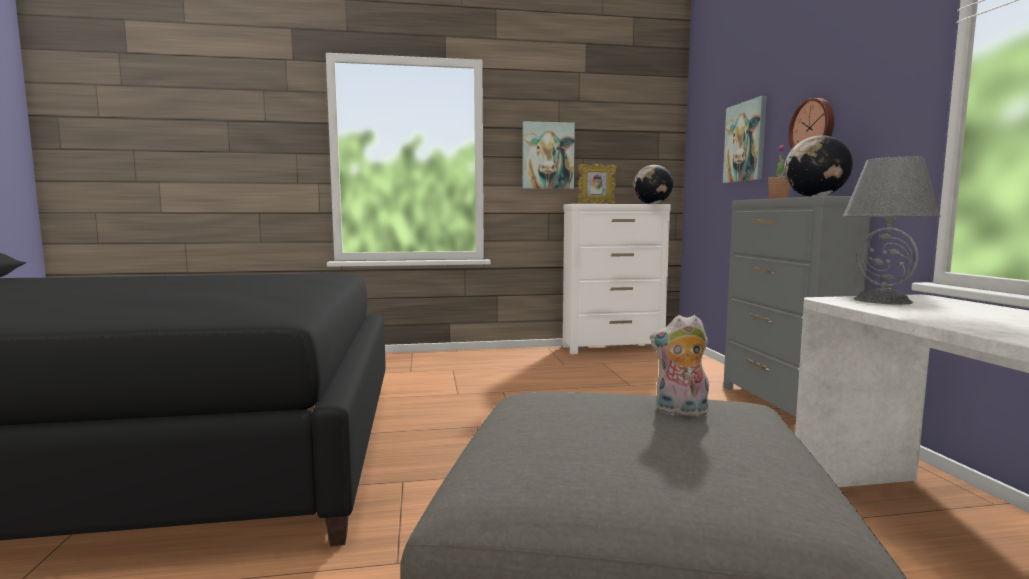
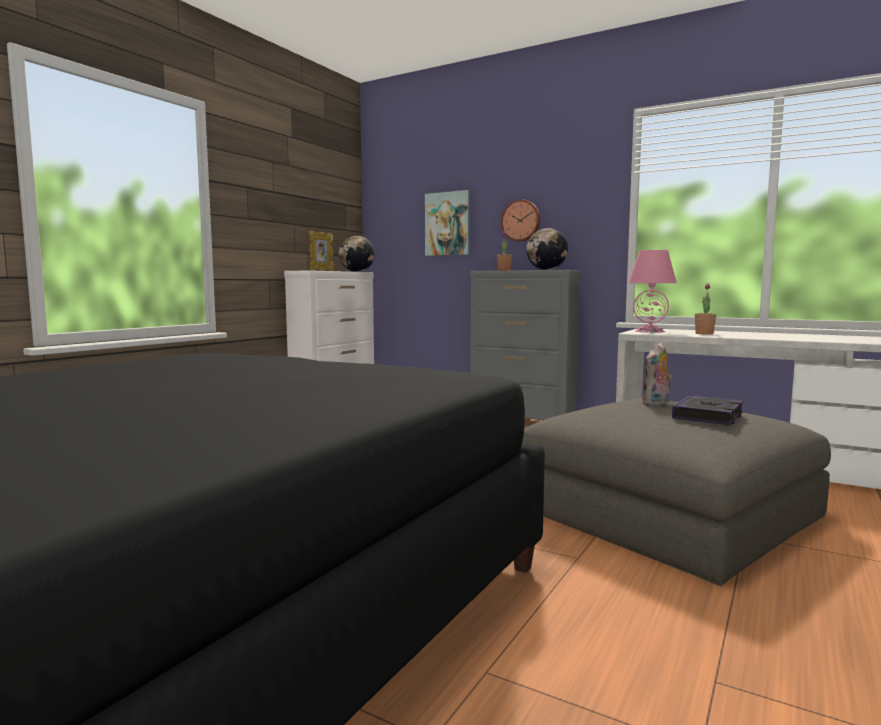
camera: 50 degrees left, 0 degrees up
(548, 156) = (267, 219): picture -> none
(656, 450) = (708, 416): none -> book
(881, 300) = (649, 331): grey table lamp -> pink table lamp
(959, 316) = (704, 333): none -> potted plant

